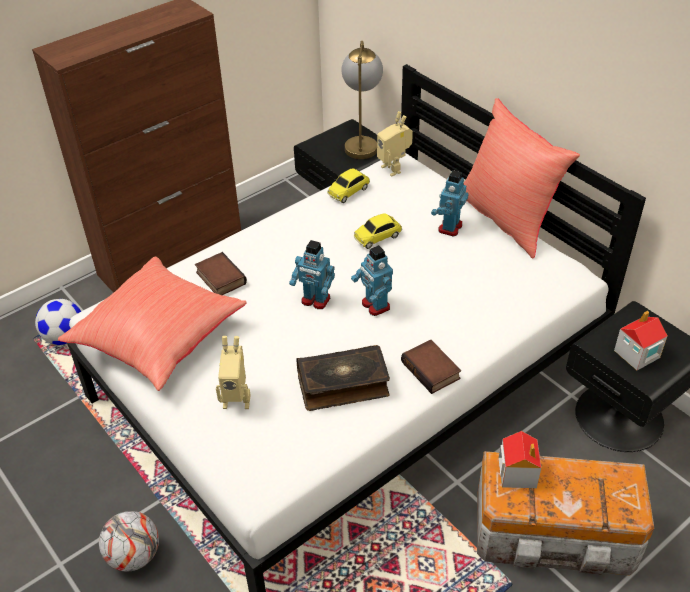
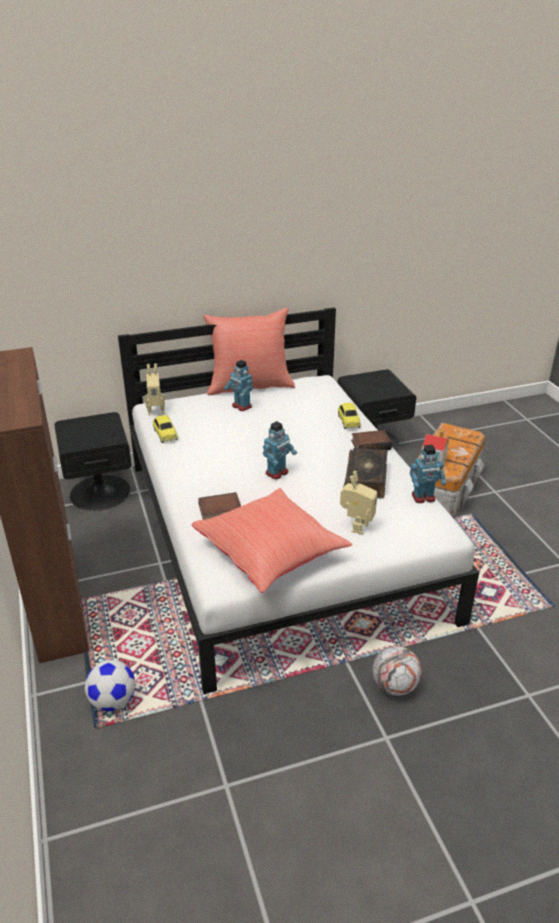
camera: 70 degrees left, 10 degrees down
(361, 142) = (94, 424): table lamp -> none
(375, 306) = (300, 450): toy robot -> toy robot (423, 497)
(378, 237) = (228, 434): toy car -> toy car (348, 421)
(636, 354) = (381, 388): toy house -> none

